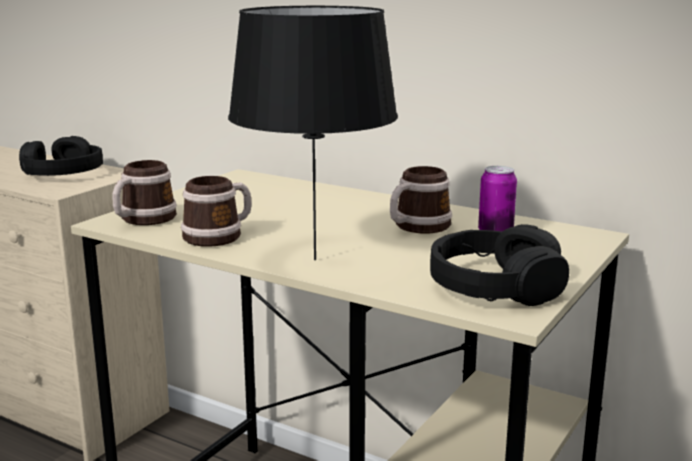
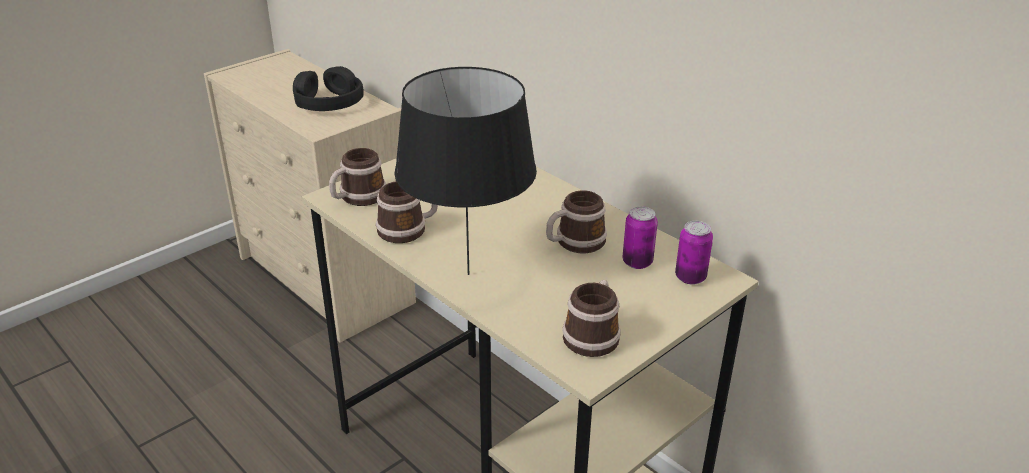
camera: 15 degrees right, 15 degrees up
(495, 286) = (593, 334): black headphones -> mug
(560, 237) = (690, 277): none -> can

